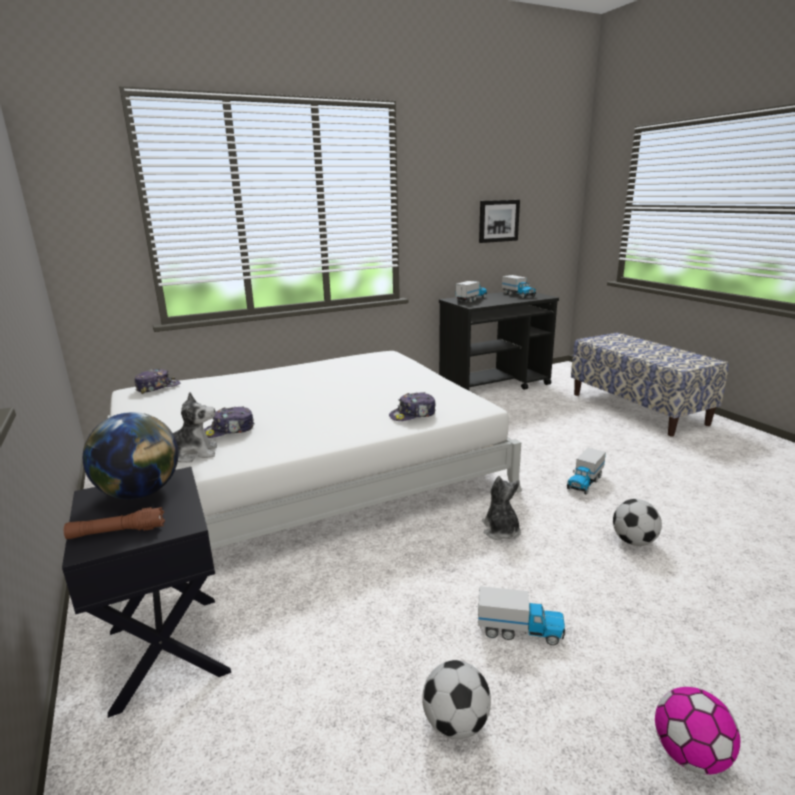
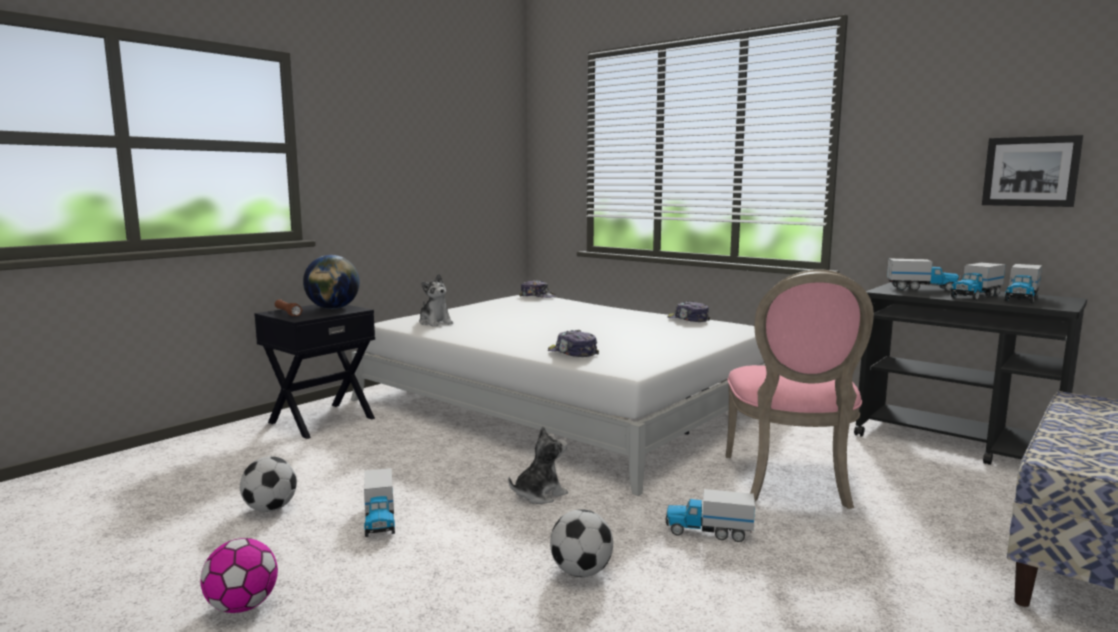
camera: 65 degrees right, 10 degrees down
(229, 430) = (479, 321): cap -> cap (688, 320)
(504, 298) = (975, 296): none -> toy truck
(524, 439) = (791, 483): none -> pink chair

